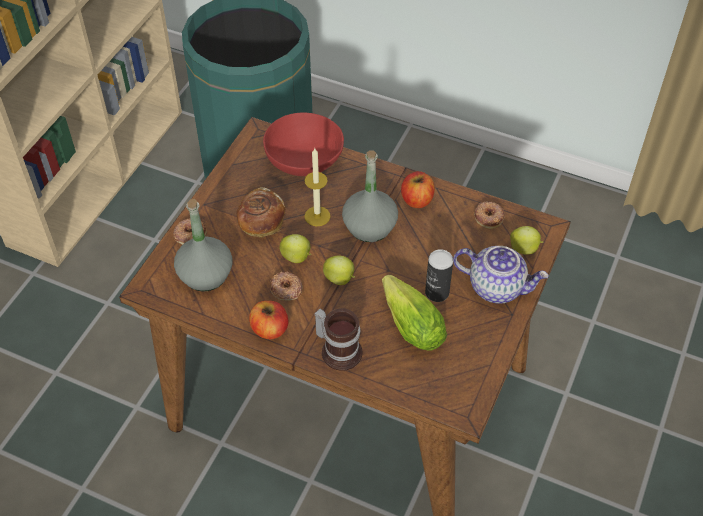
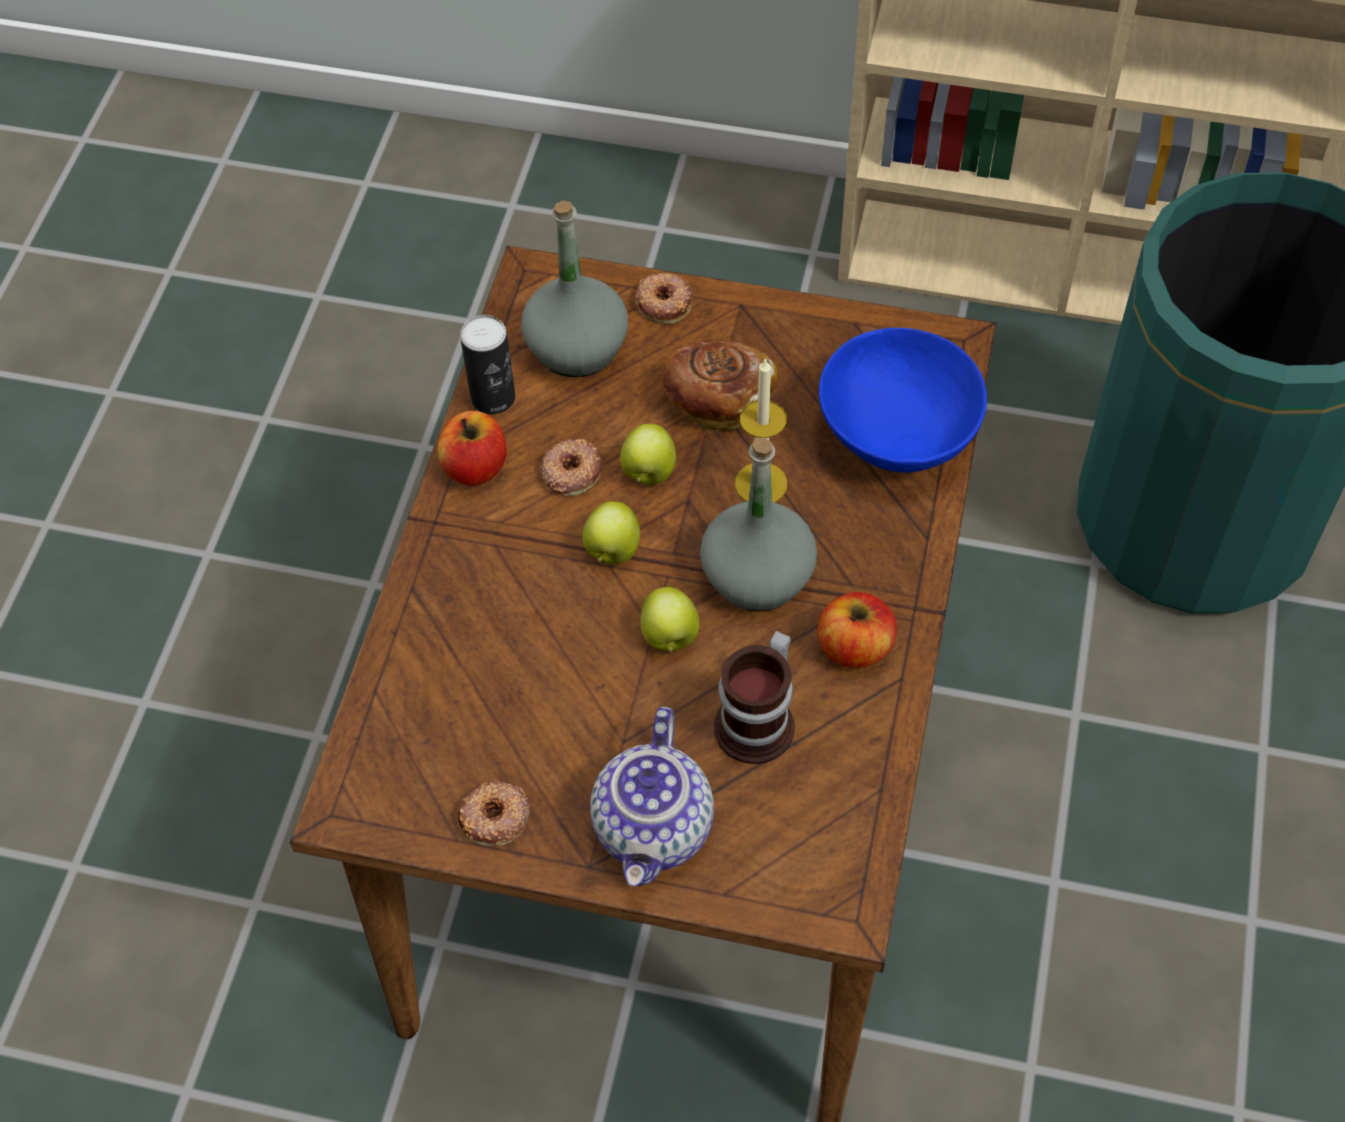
camera: 80 degrees right, 5 degrees up
(304, 162) = (898, 434): red bowl -> blue bowl
(339, 349) = (449, 581): mug -> mug (761, 722)
(409, 323) = (532, 684): lettuce -> none
(437, 292) = (616, 720): can -> can (493, 397)
(489, 217) = (846, 791): donut -> donut (495, 817)
(524, 249) = (772, 872): apple -> apple (670, 637)

